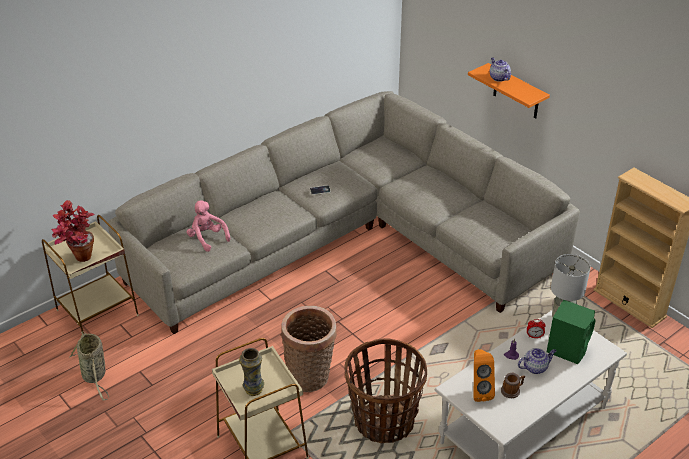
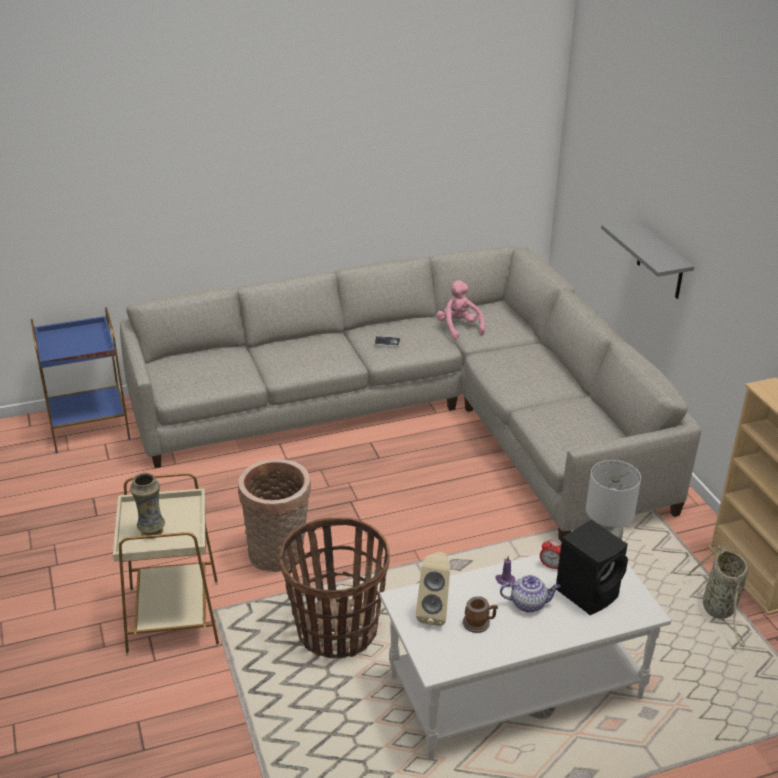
camera: 20 degrees right, 5 degrees down
(78, 260) = (61, 351): potted plant -> none
(95, 376) = (43, 490): basket -> basket (719, 610)
(98, 312) = (90, 426): beige side table -> blue side table
(207, 238) = (225, 364): pink plush toy -> pink plush toy (458, 328)
(479, 391) = (434, 612): orange speaker -> beige speaker
(498, 78) = (637, 237): teapot -> none
(516, 92) = (660, 261): orange shelf -> grey shelf
(568, 348) = (589, 592): green speaker -> black speaker

